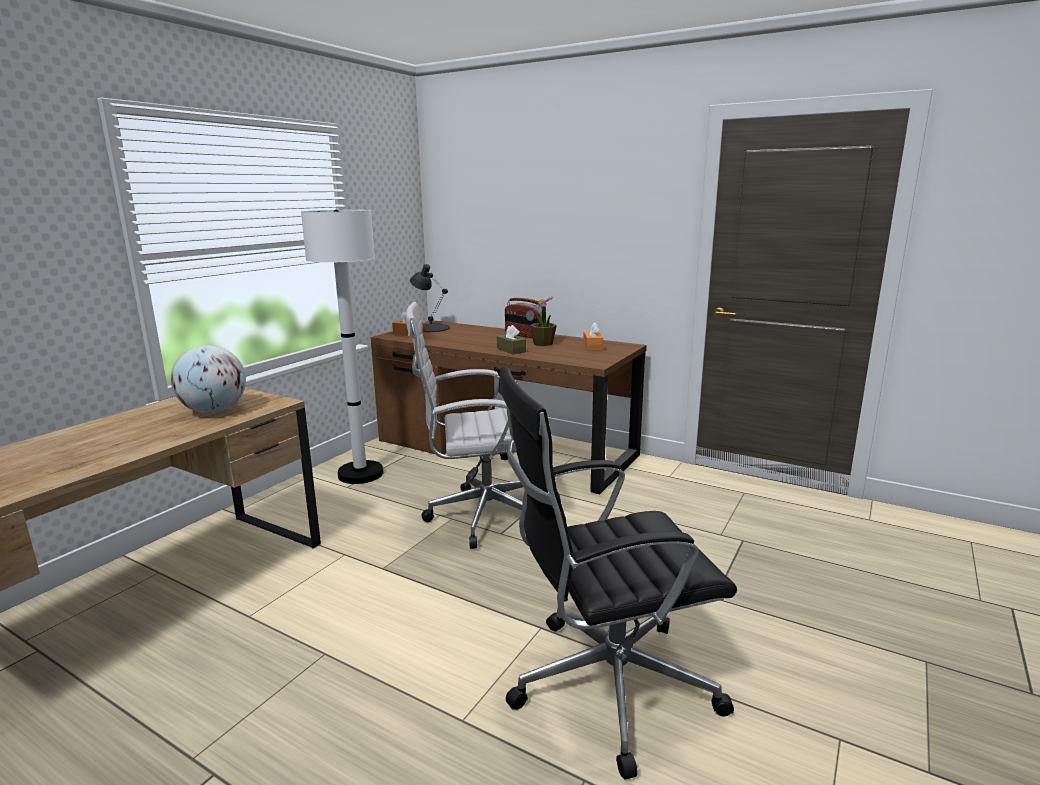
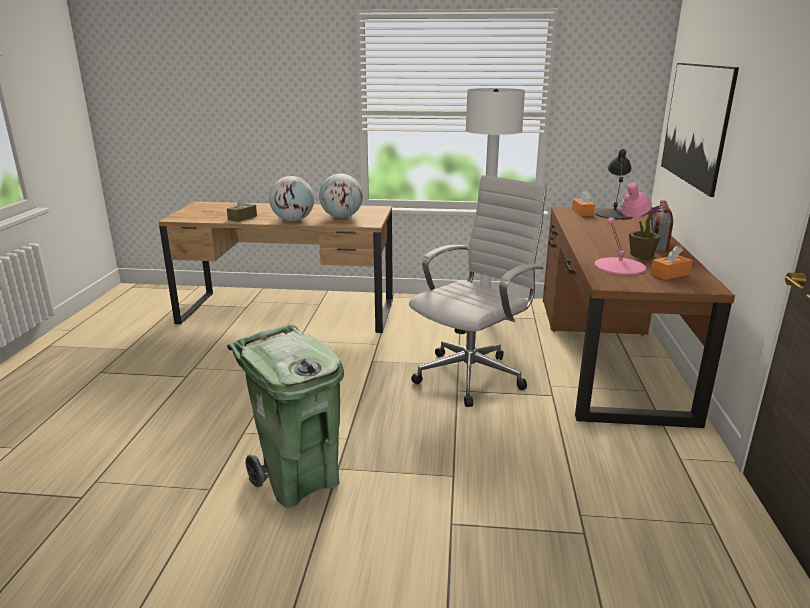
camera: 65 degrees right, 5 degrees up
(162, 439) = (293, 220): none -> globe
(480, 516) = (473, 375): white office chair -> white office chair turned 75 degrees clockwise
(502, 231) = (695, 124): none -> picture
(511, 350) = (594, 249): brown tissue box -> brown tissue box (242, 218)
(560, 353) = (620, 266): none -> pink table lamp
(606, 685) = (299, 481): black office chair -> green trash can

